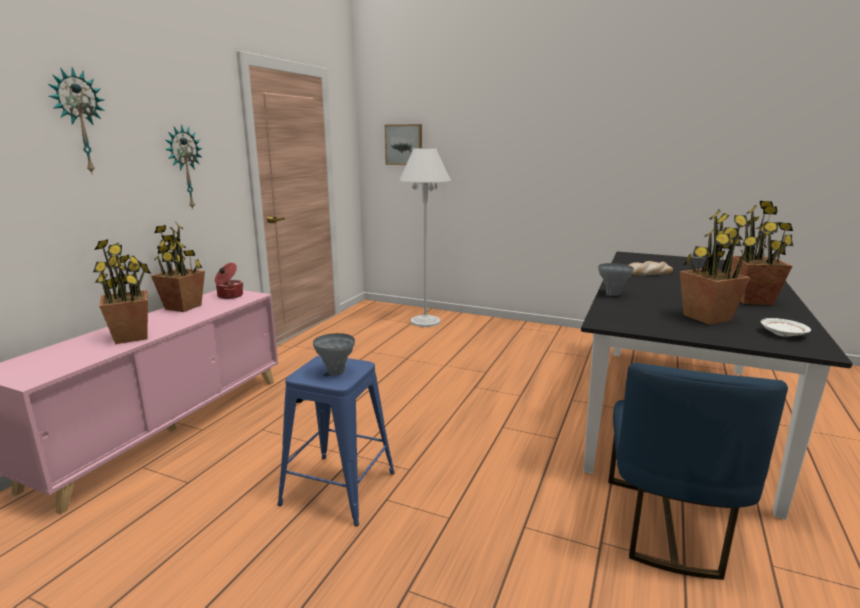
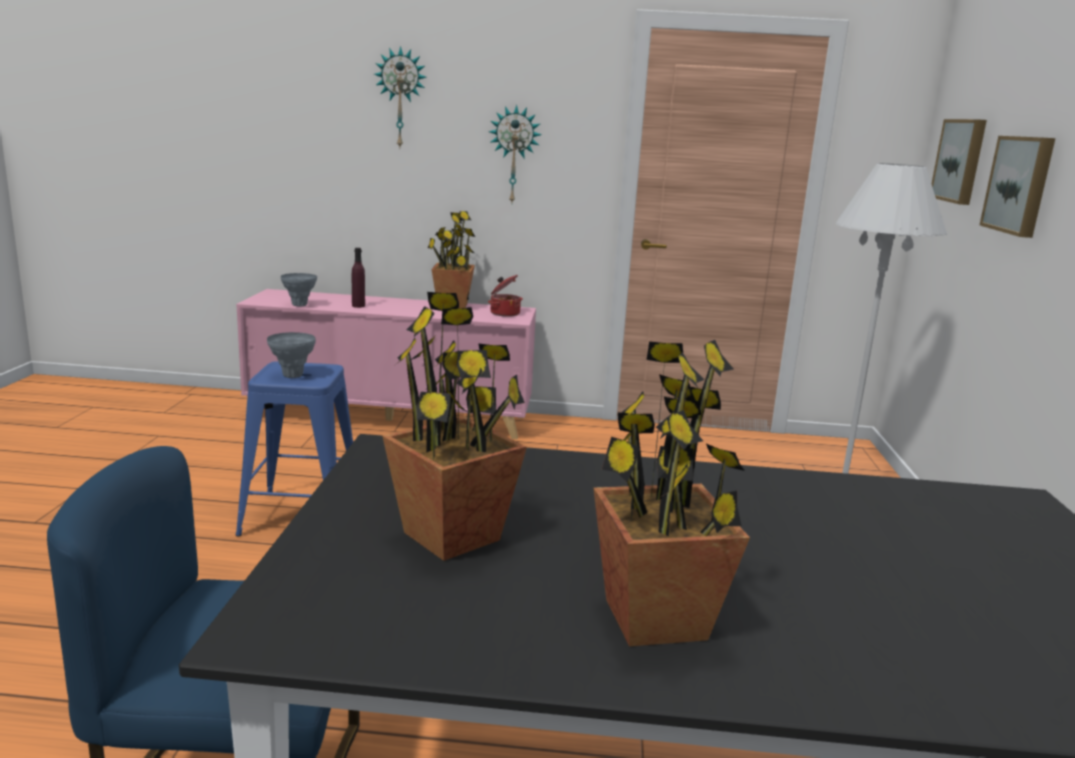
camera: 70 degrees right, 0 degrees up
(131, 337) = (358, 306): potted plant -> purple bottle
(465, 152) = (1020, 185): none -> picture
(612, 294) = (573, 461): grey vase -> grey vase (299, 305)
(647, 272) = (820, 508): bread -> none
(782, 333) = (366, 609): white plate -> none

